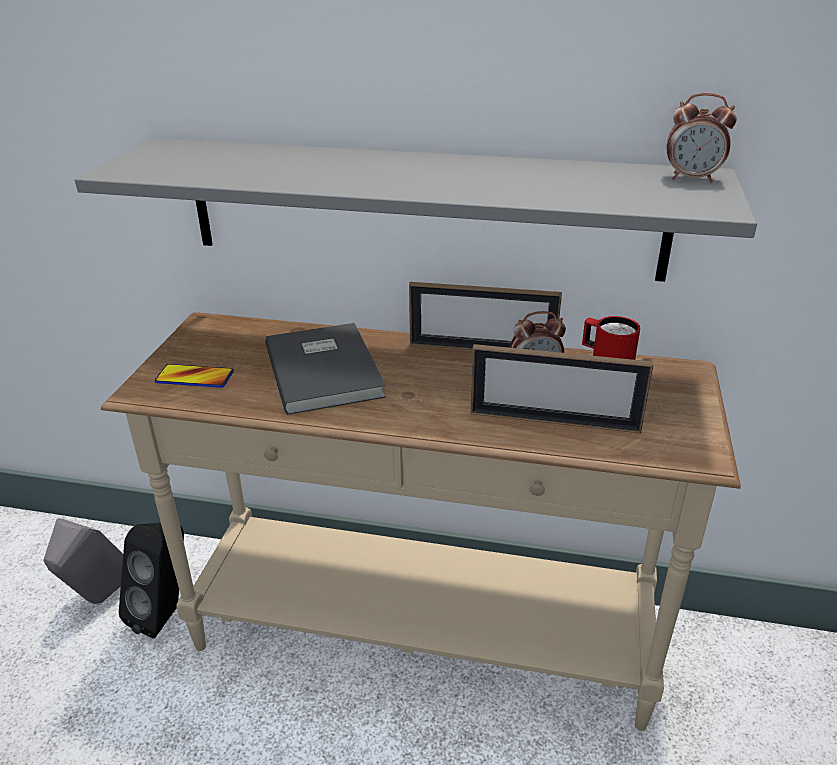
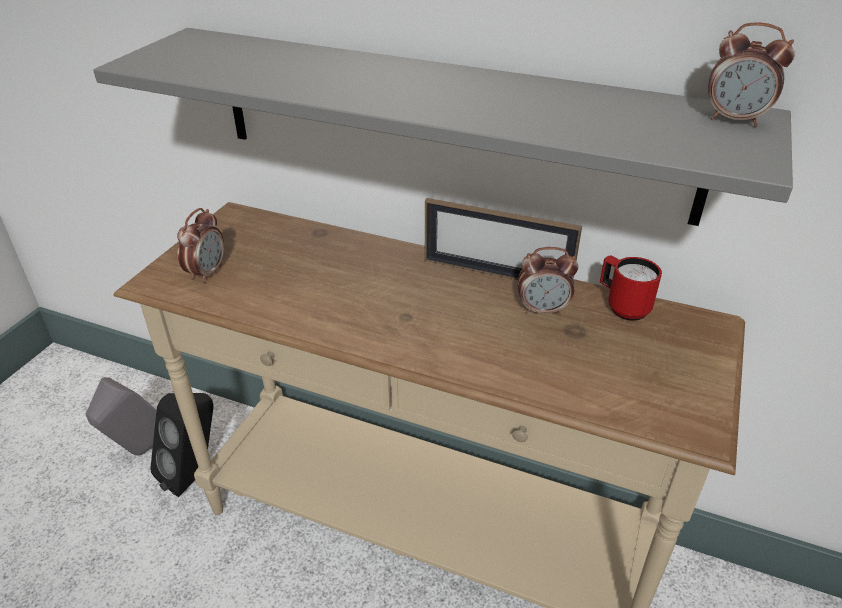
camera: 10 degrees right, 5 degrees up
(195, 377) = (207, 273): phone -> alarm clock
(326, 369) = (333, 279): grey book -> none
(554, 421) = (547, 367): picture frame -> none

